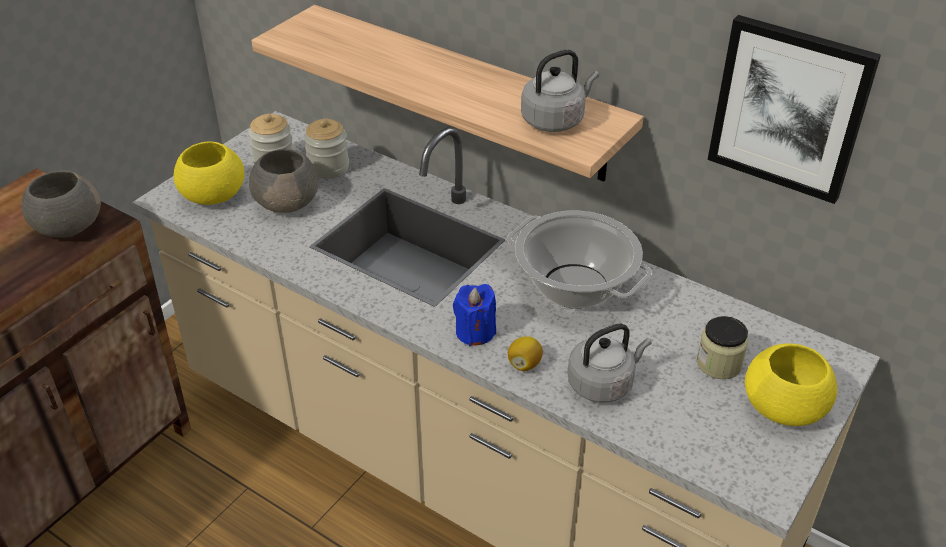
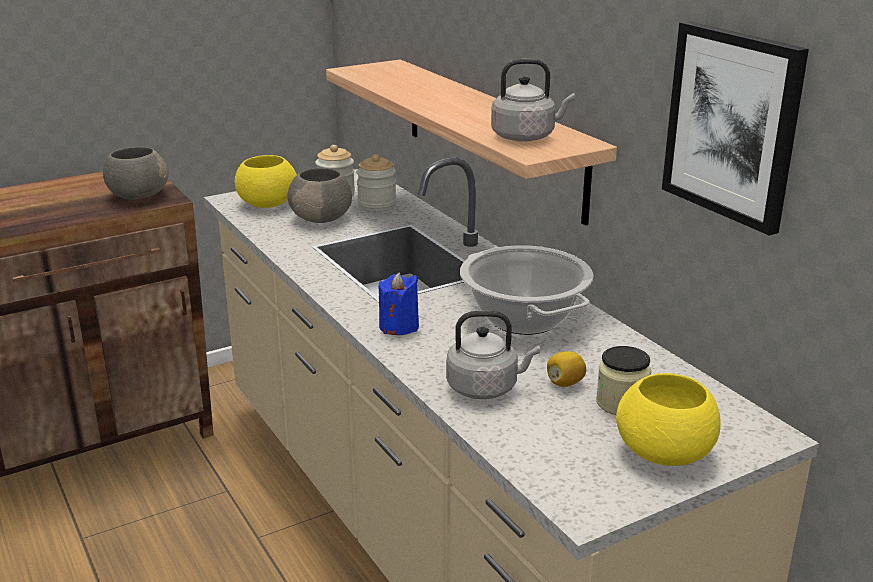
camera: 25 degrees right, 15 degrees down
(524, 364) = (423, 357): lemon -> lemon (565, 383)

